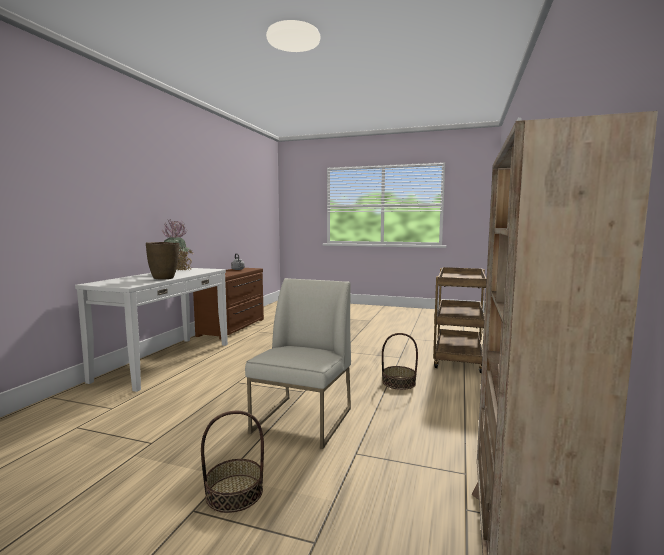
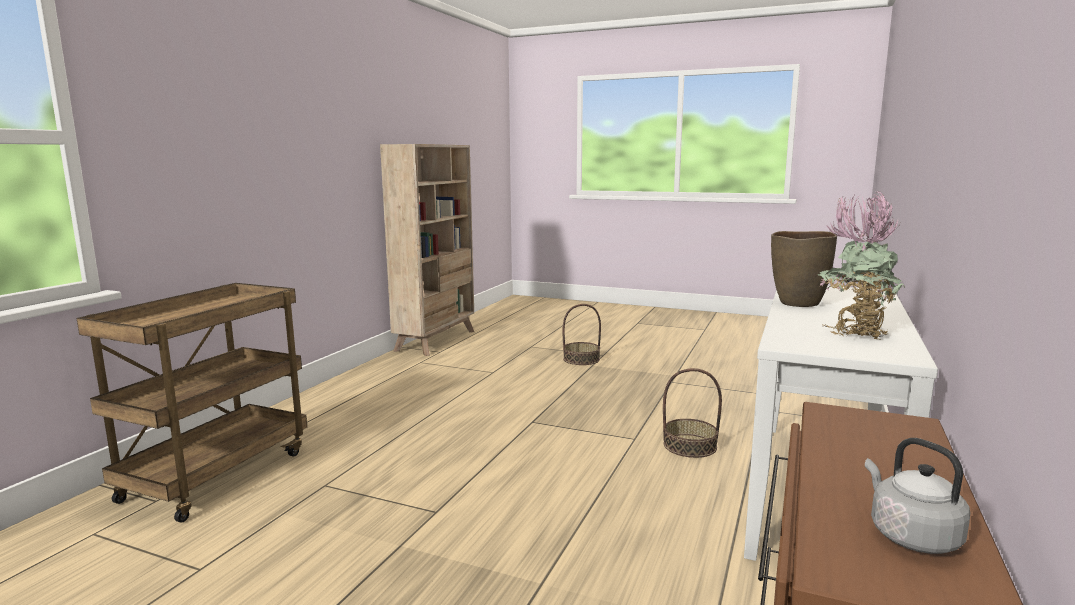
camera: 175 degrees left, 5 degrees up
(303, 420) = (534, 392): white chair -> none
(399, 383) = (390, 430): basket -> basket (690, 446)

